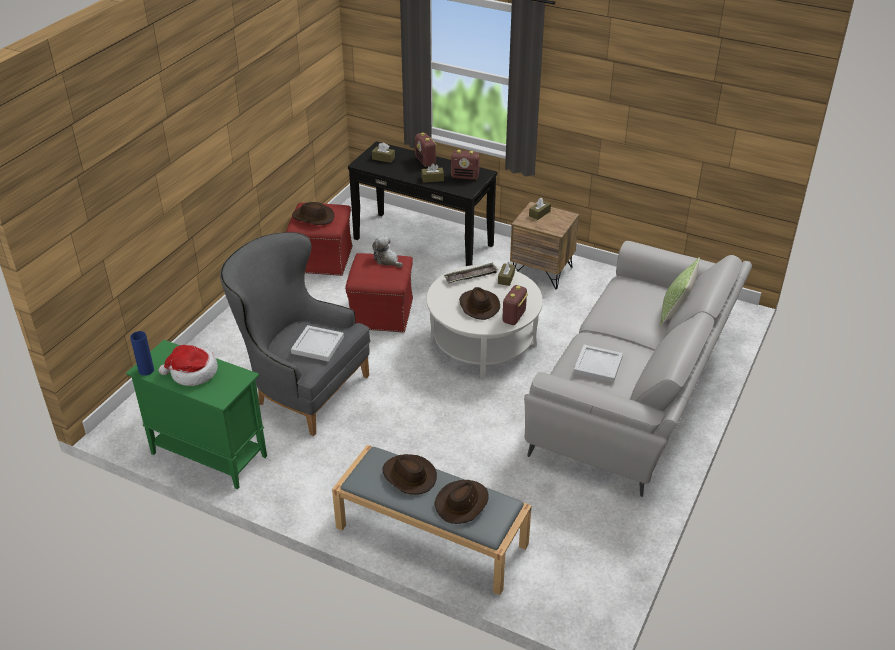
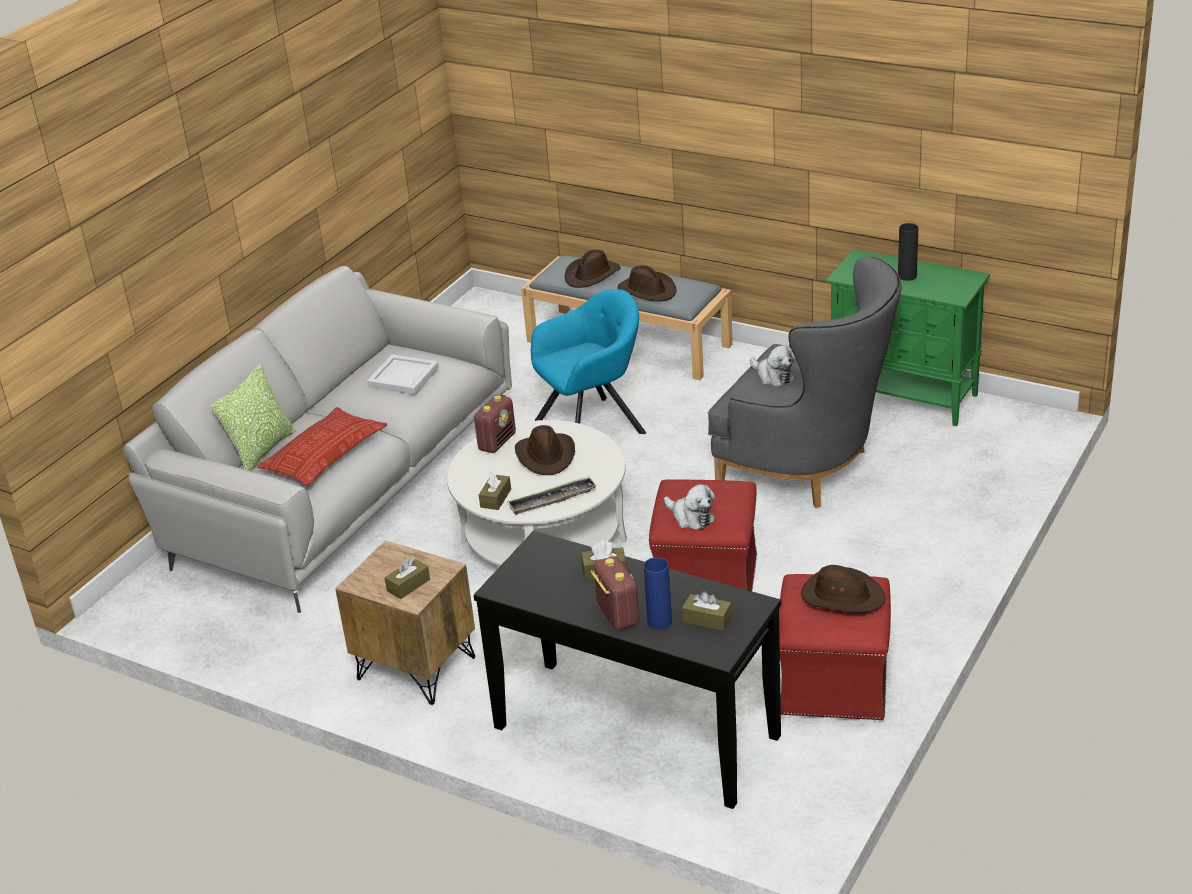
camera: 175 degrees left, 5 degrees down
(146, 370) = (965, 276): blue vase -> blue vase (659, 622)
(192, 372) = (907, 276): hat -> black vase
(318, 345) = (773, 376): white tray -> plush toy
(457, 437) = (593, 426): none -> turquoise armchair
(465, 176) = (539, 578): radio -> none
(628, 304) = (324, 454): none -> pillow

